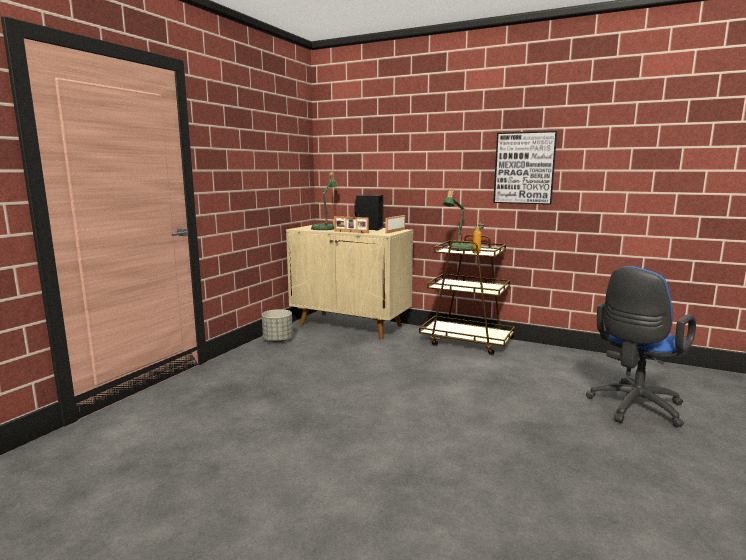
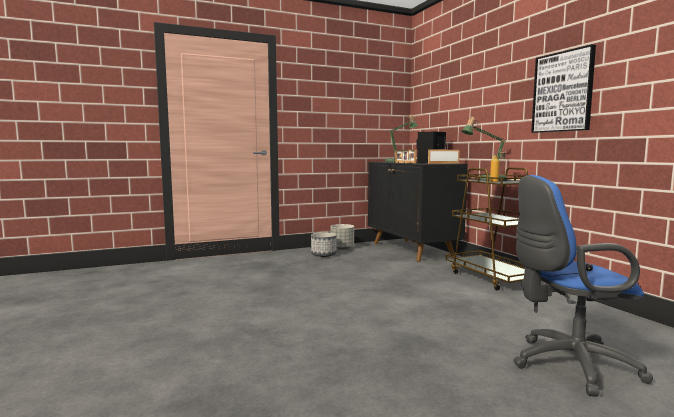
camera: 40 degrees right, 5 degrees down
(275, 355) = (323, 255): none -> planter
(351, 325) = (412, 250): beige cabinet -> black cabinet

